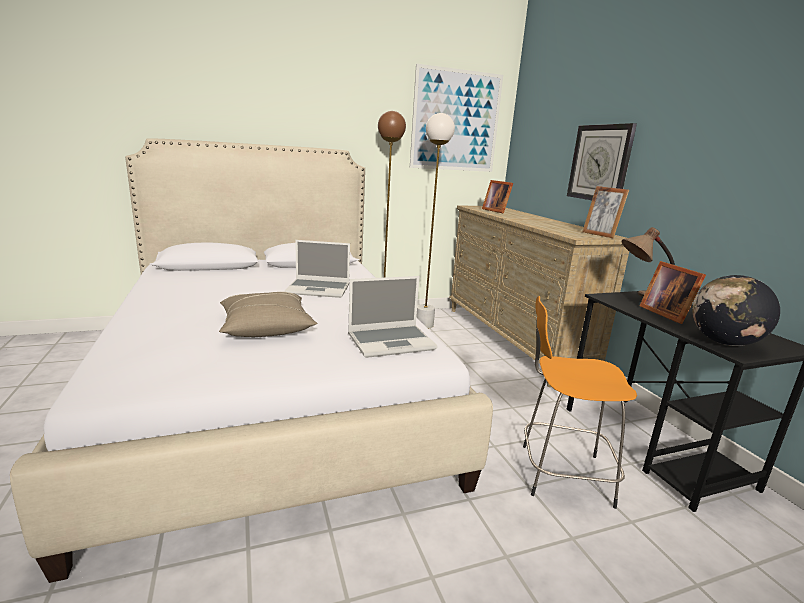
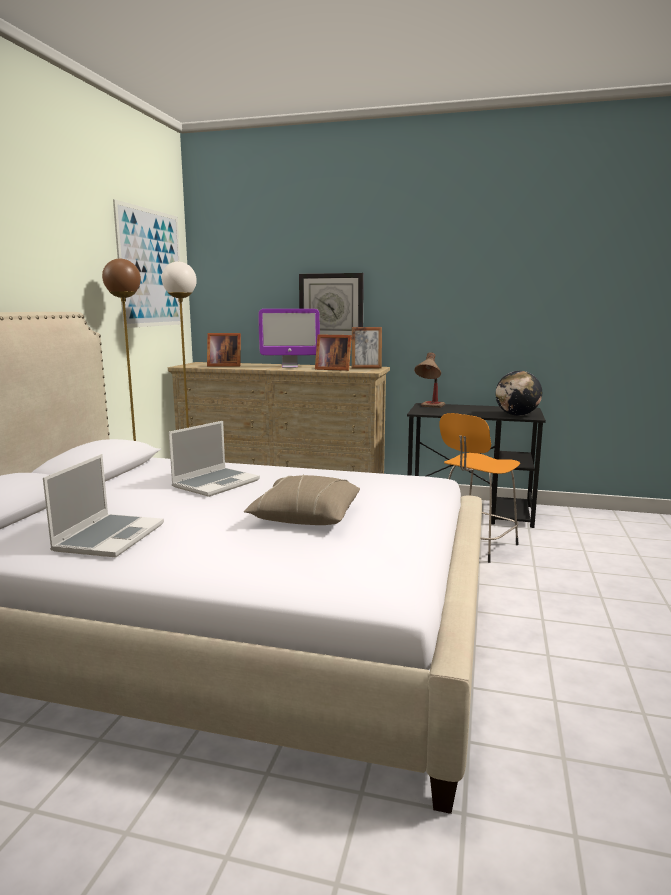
camera: 55 degrees left, 5 degrees down
(391, 342) = (395, 484): laptop -> laptop (109, 537)
(537, 221) = (289, 367): none -> monitor
(666, 313) = (463, 411): picture frame -> picture frame (332, 369)

